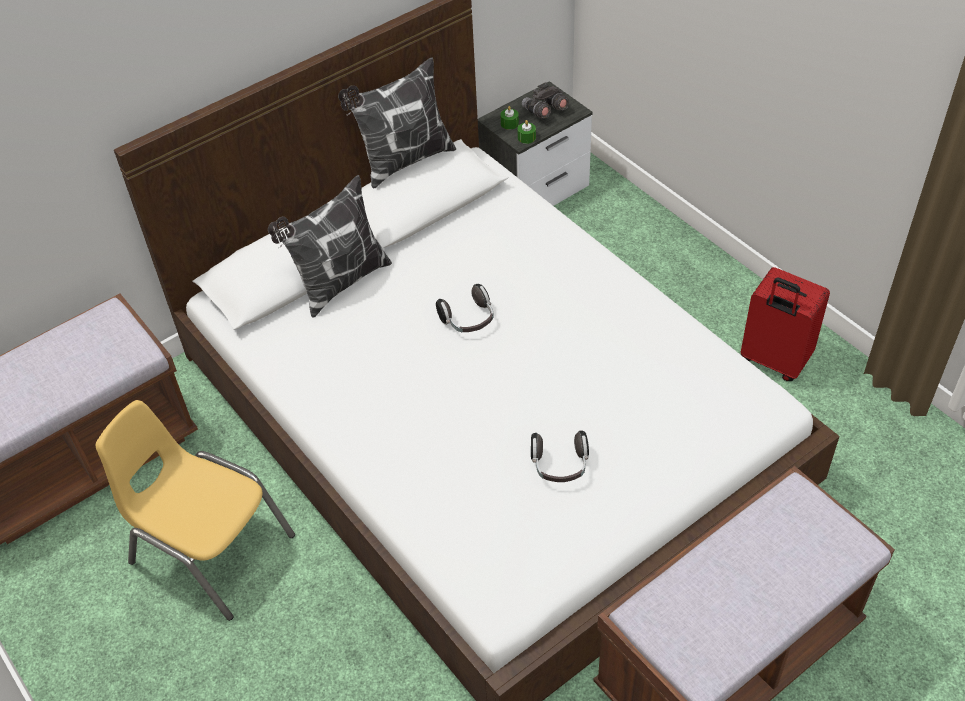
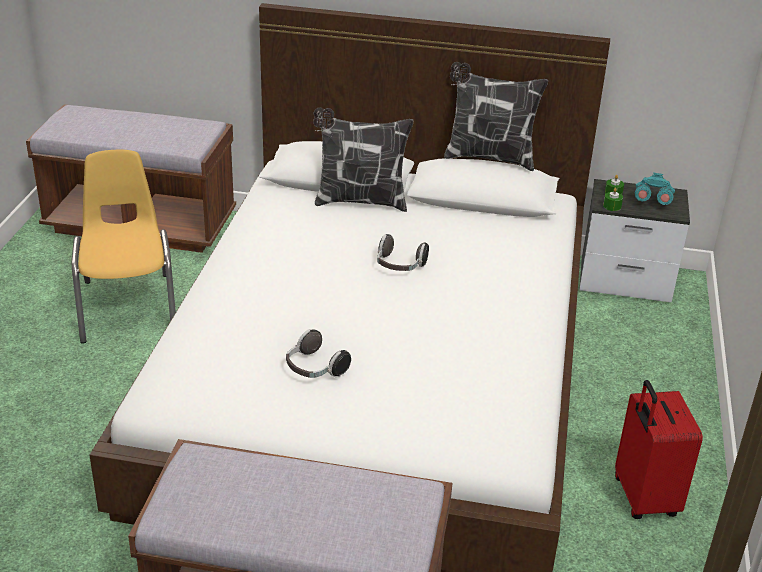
camera: 45 degrees right, 15 degrees down
(544, 111) = (651, 201): grey binoculars -> turquoise binoculars

